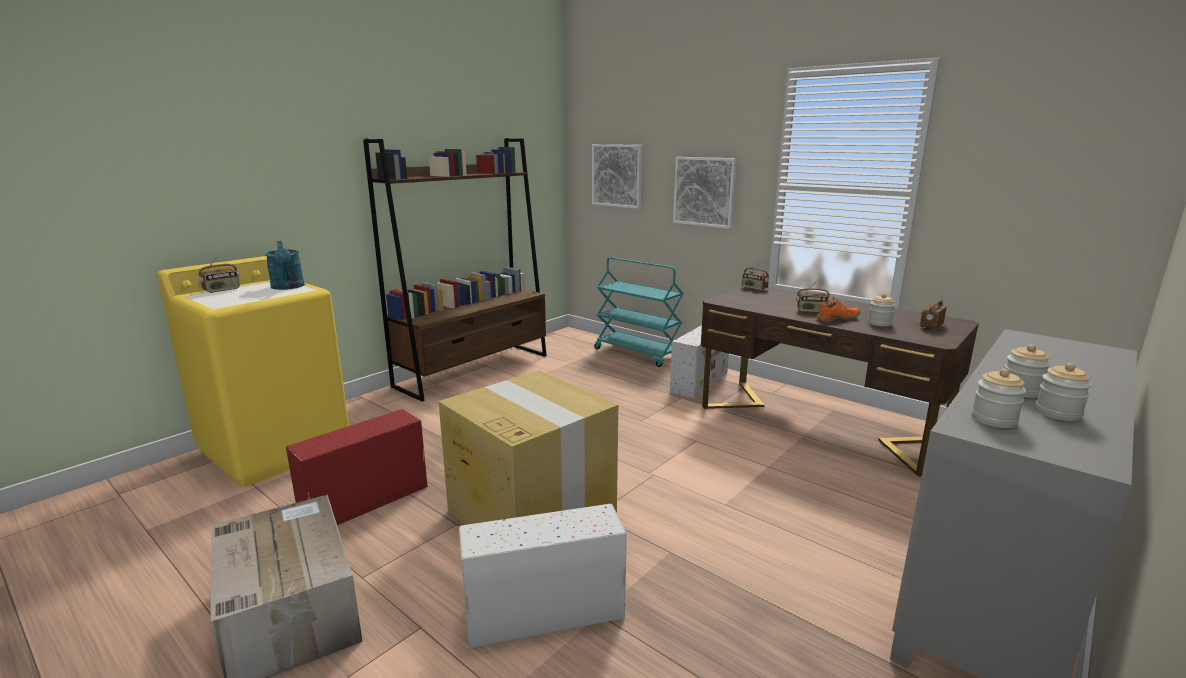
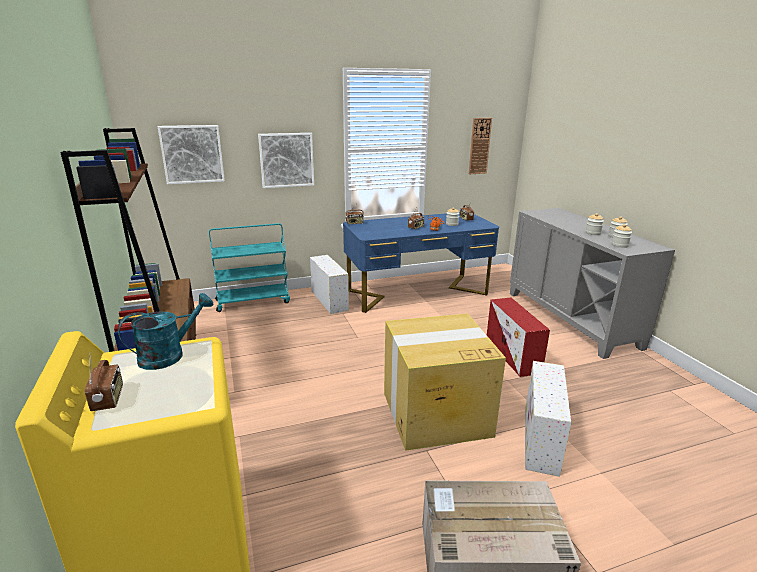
camera: 60 degrees left, 5 degrees up
(288, 287) = (169, 355): turquoise watering can -> turquoise watering can turned 45 degrees counterclockwise
(363, 502) = (357, 495): red storage box -> red storage box (513, 356)
(817, 423) = (417, 292): brown desk -> blue desk
(1044, 201) = (479, 146): none -> wall clock

